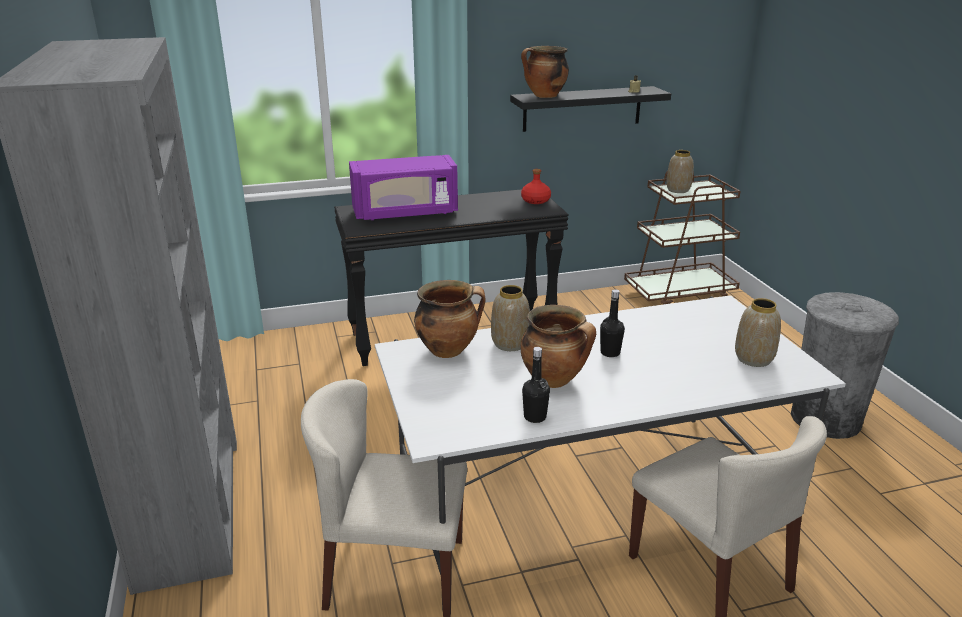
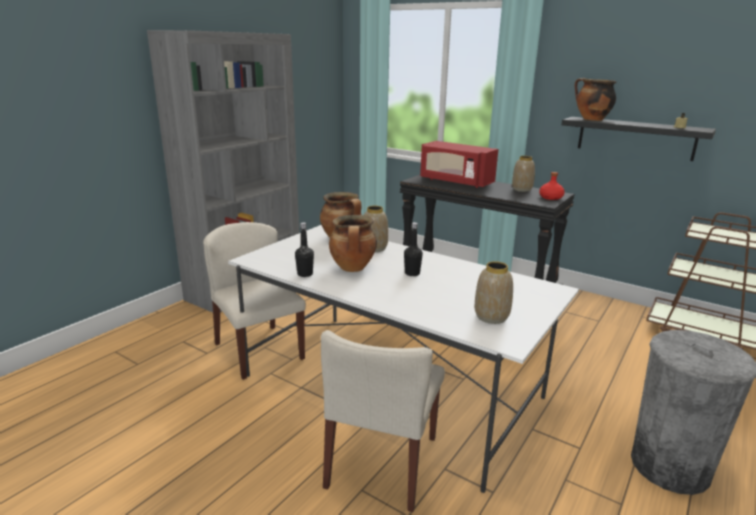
camera: 50 degrees right, 5 degrees down
(405, 213) = (455, 182): purple microwave -> red microwave
(678, 190) = (715, 231): vase -> vase (522, 189)

